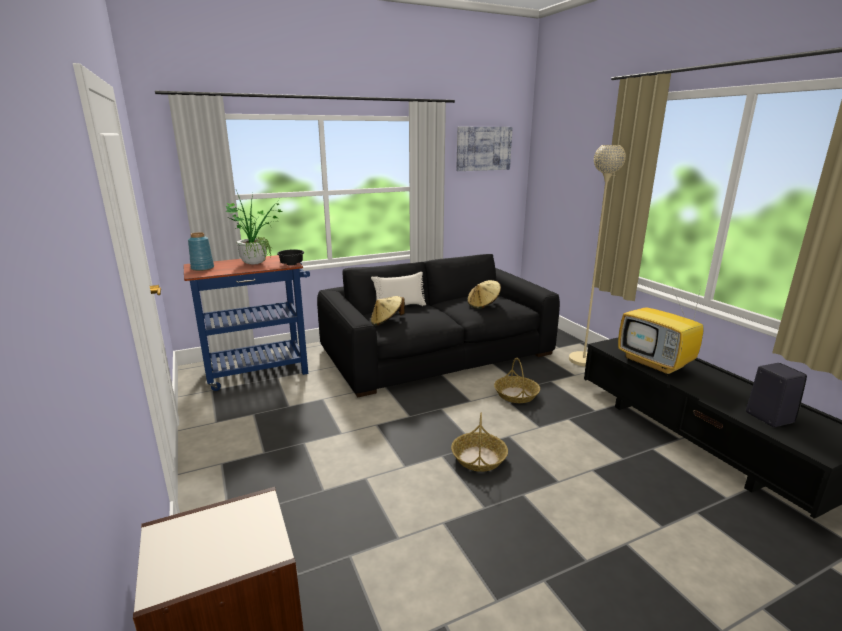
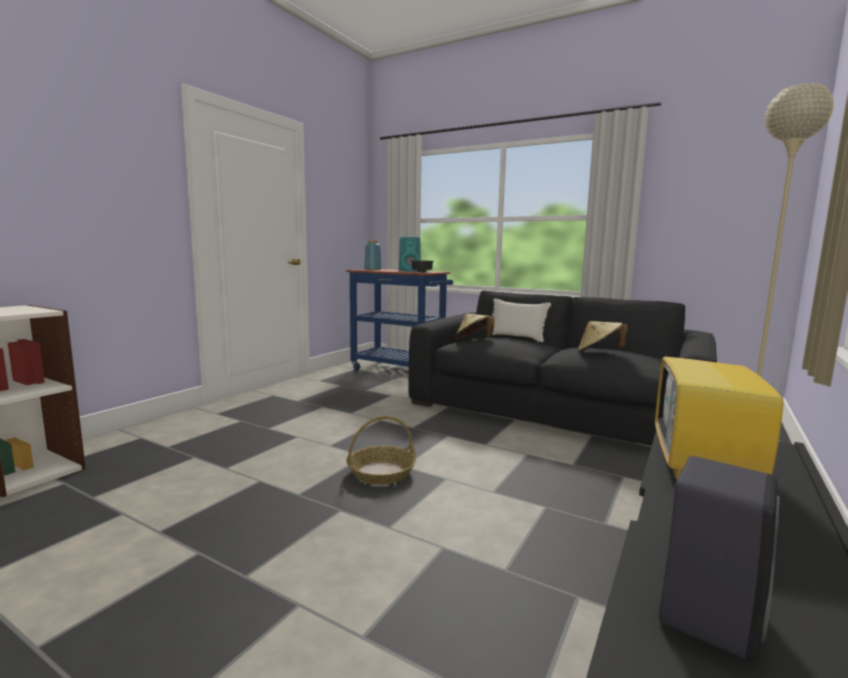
camera: 55 degrees right, 10 degrees down
(256, 262) = (410, 271): potted plant -> turquoise speaker
(483, 148) = (719, 163): picture -> none
(516, 395) = (544, 463): basket -> none

